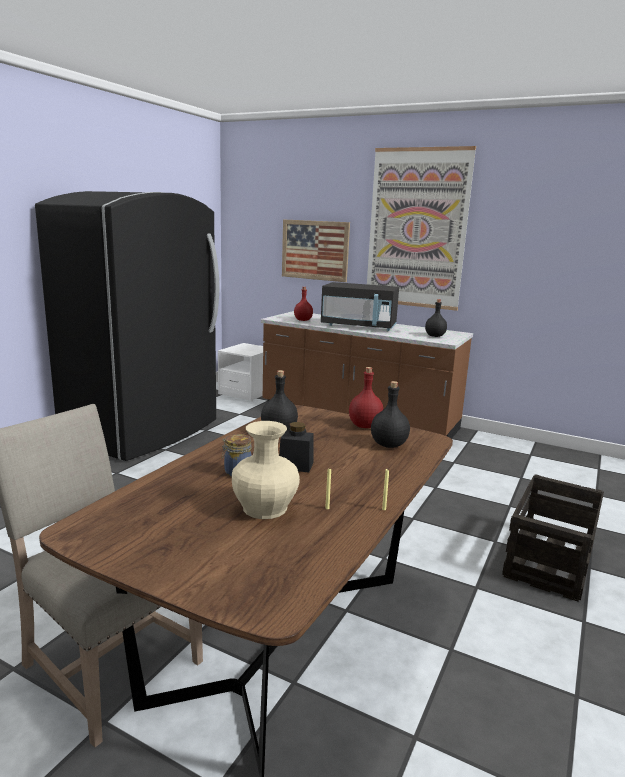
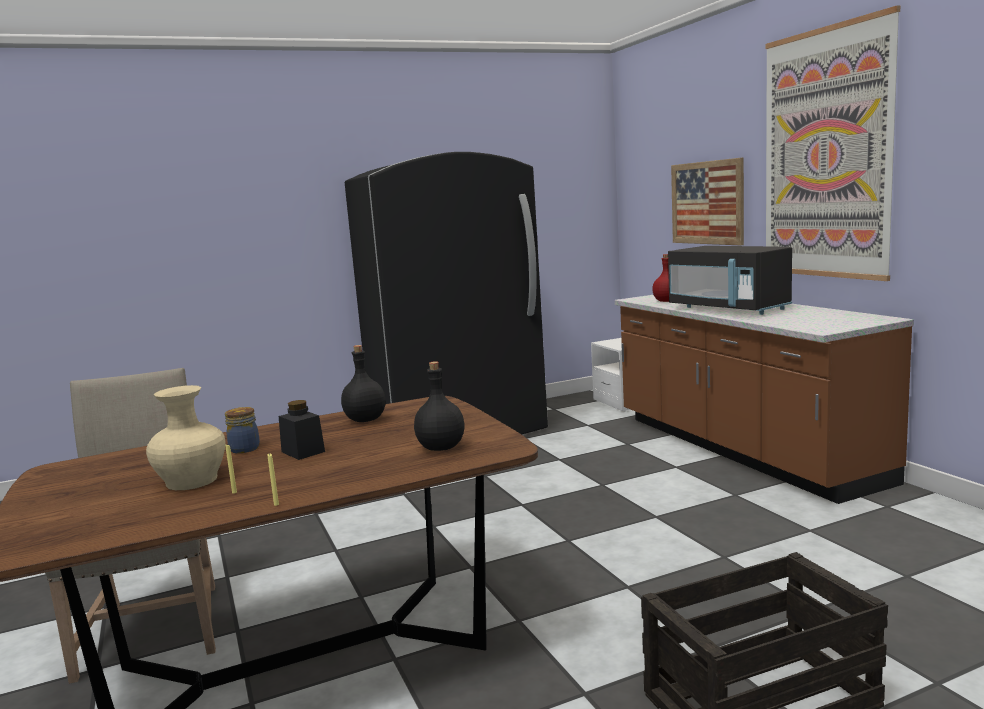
camera: 40 degrees right, 5 degrees down
(364, 426) = (466, 425): red bottle -> none
(434, 336) = (820, 322): black bottle -> none

